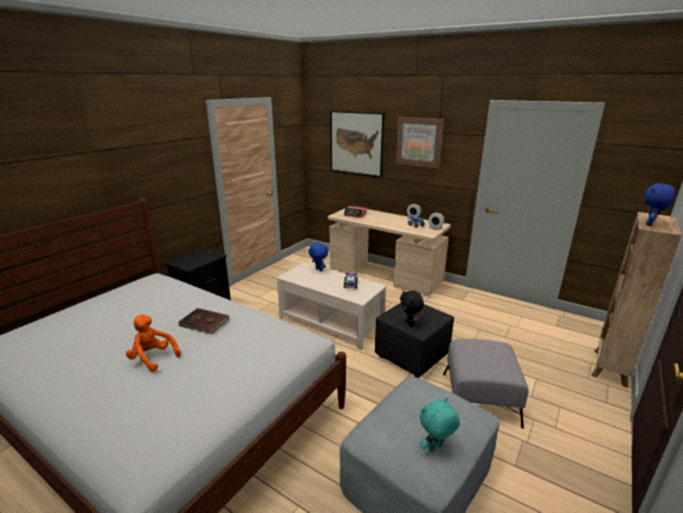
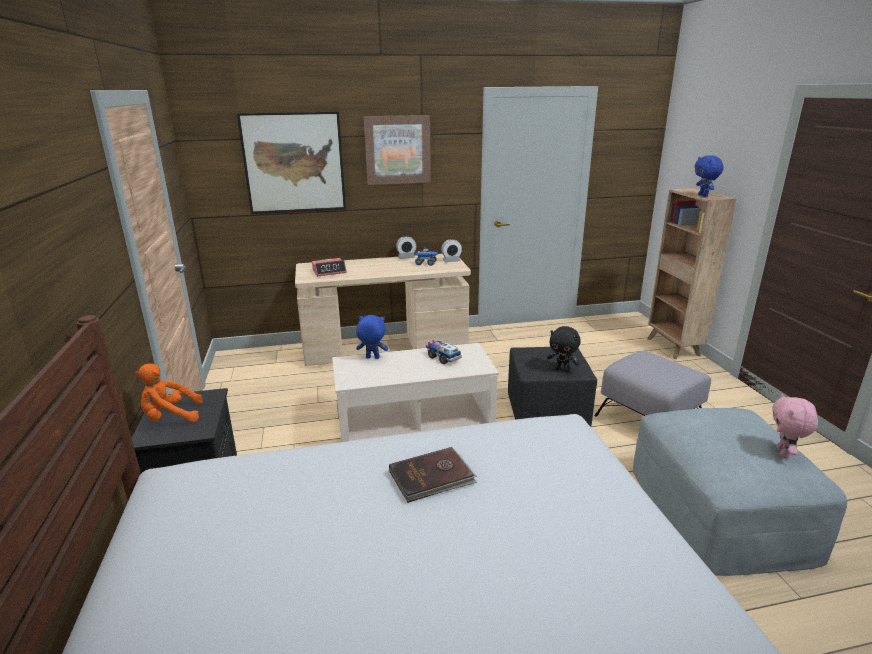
camera: 45 degrees left, 0 degrees up
(153, 358) = (477, 561): orange plush toy -> orange plush toy (170, 417)
(435, 448) = (784, 453): turquoise plush toy -> pink plush toy

